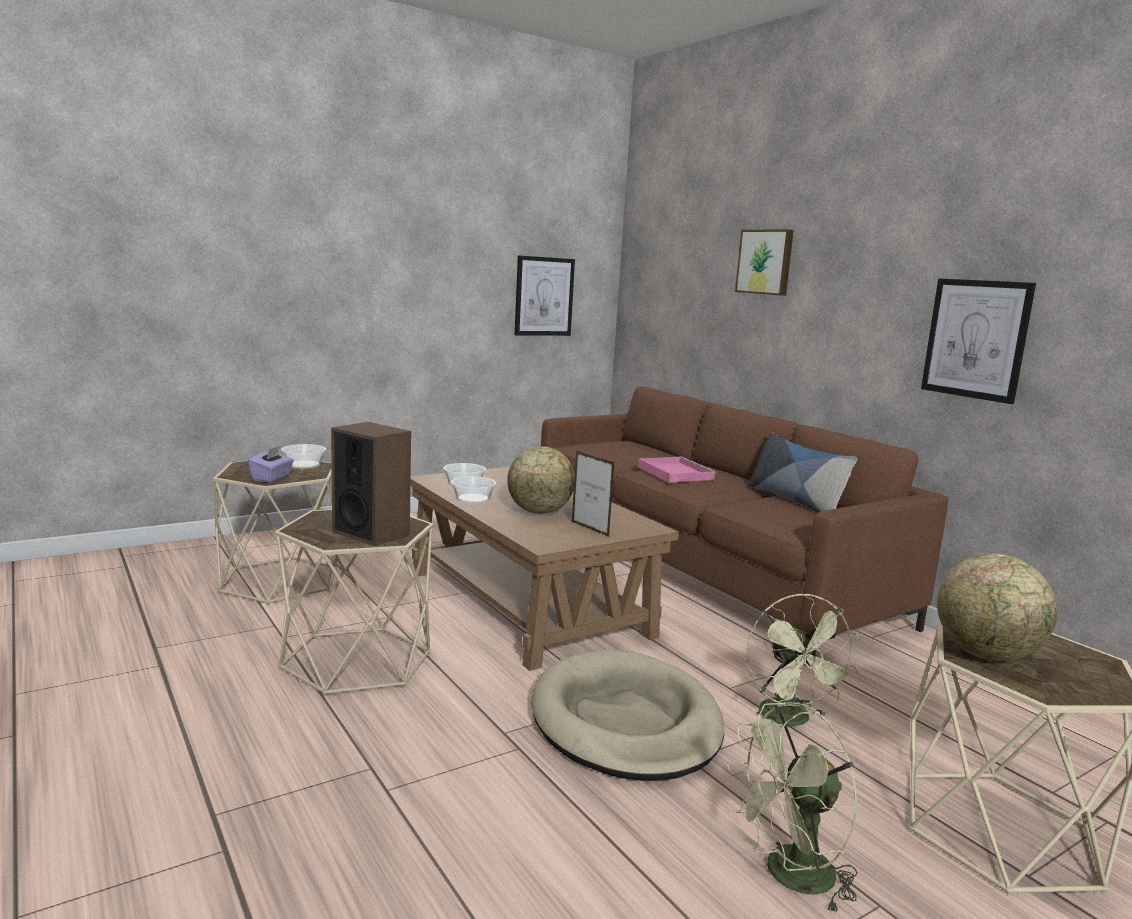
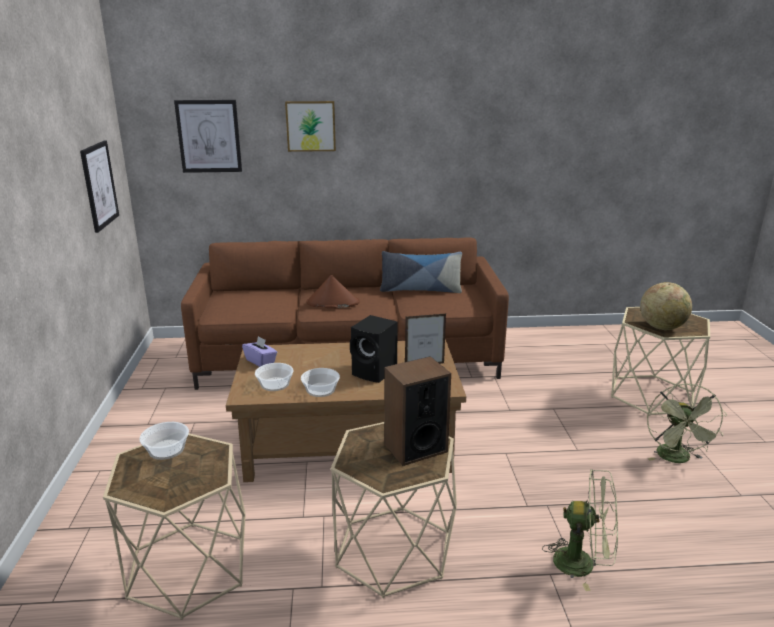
camera: 60 degrees left, 10 degrees up
(271, 478) = (204, 476): purple tissue box -> purple tissue box (261, 361)
(539, 512) = (375, 372): globe -> black speaker
(625, 722) = (532, 457): beige dog bed -> none
(674, 473) = (332, 303): pink tray -> brown hat
(791, 720) = (550, 406): green fan -> green fan (583, 563)
(976, 339) = (483, 165): picture -> picture (209, 136)

